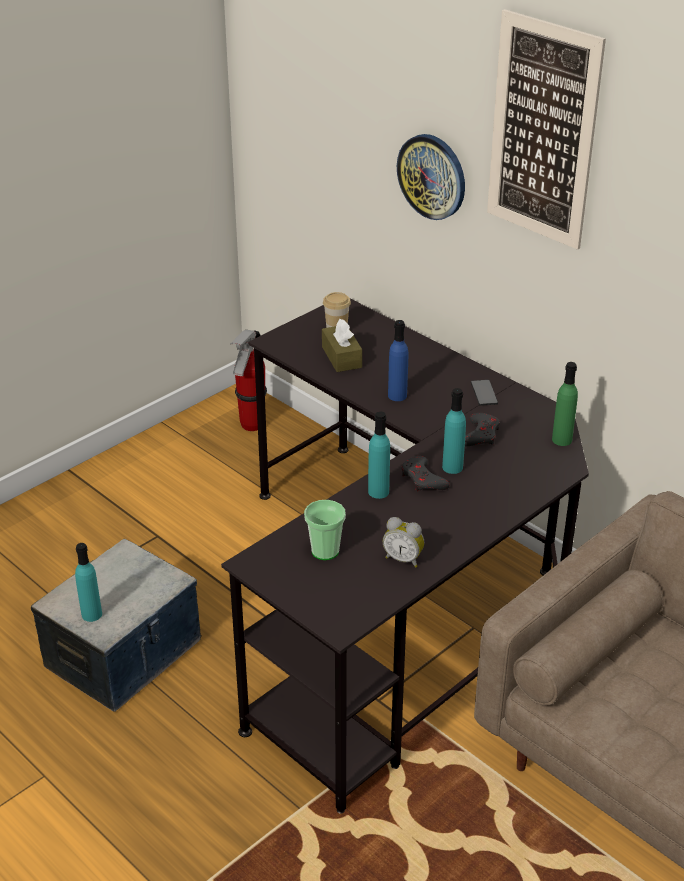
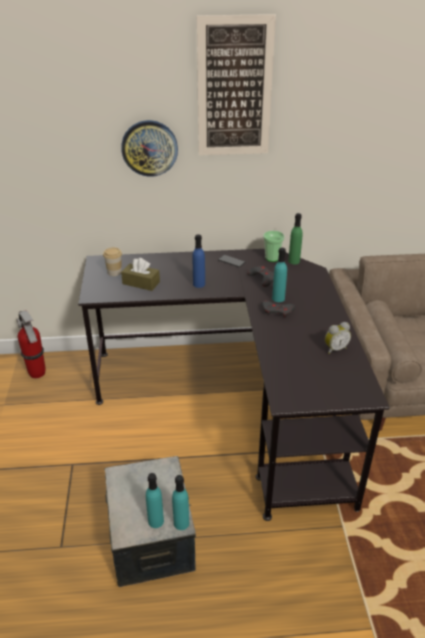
camera: 50 degrees left, 0 degrees up
(325, 551) = (301, 370): cup -> cup (272, 258)
(378, 492) = (271, 329): turquoise bottle -> turquoise bottle (181, 523)

